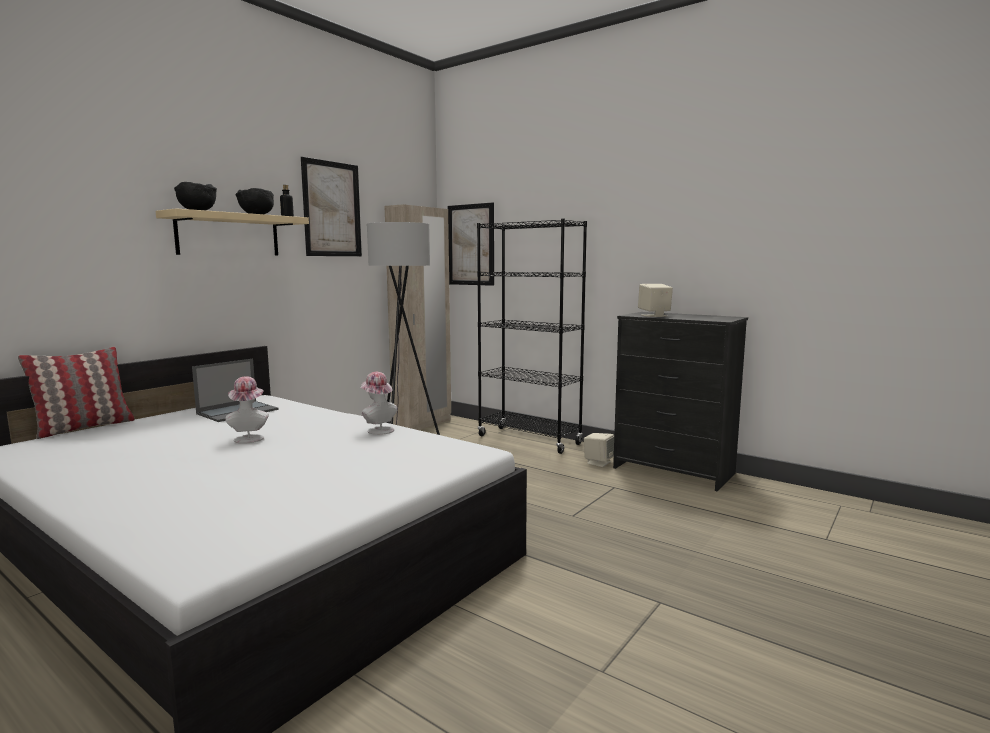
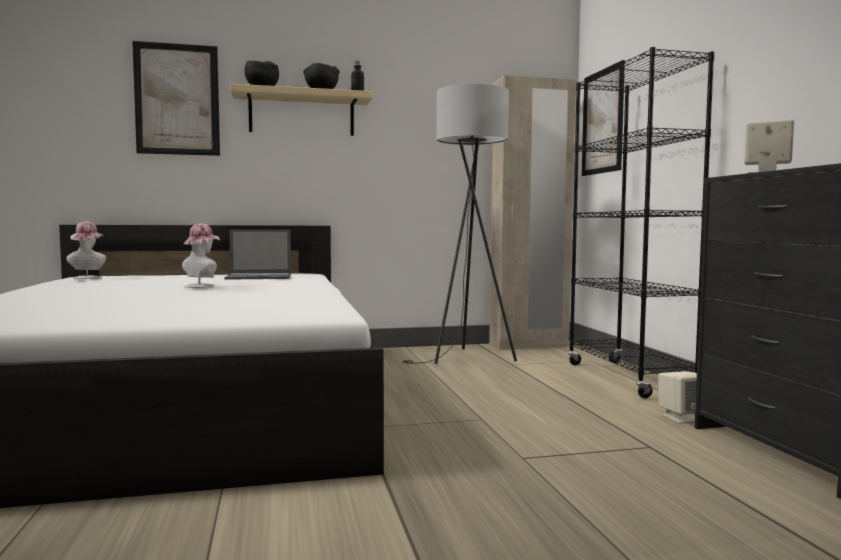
camera: 40 degrees right, 5 degrees down
(84, 427) = (150, 274): pillow -> none
(332, 209) = (423, 88): picture -> picture (177, 99)
(378, 430) = (307, 294): hat -> hat (88, 277)

